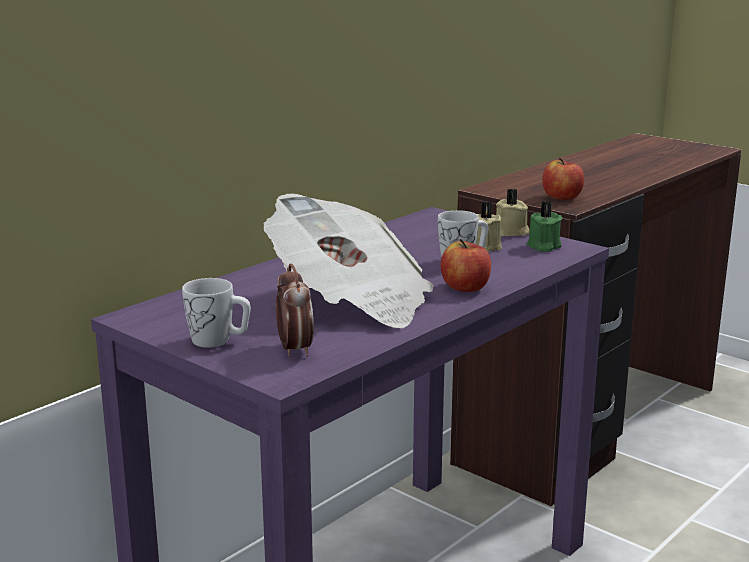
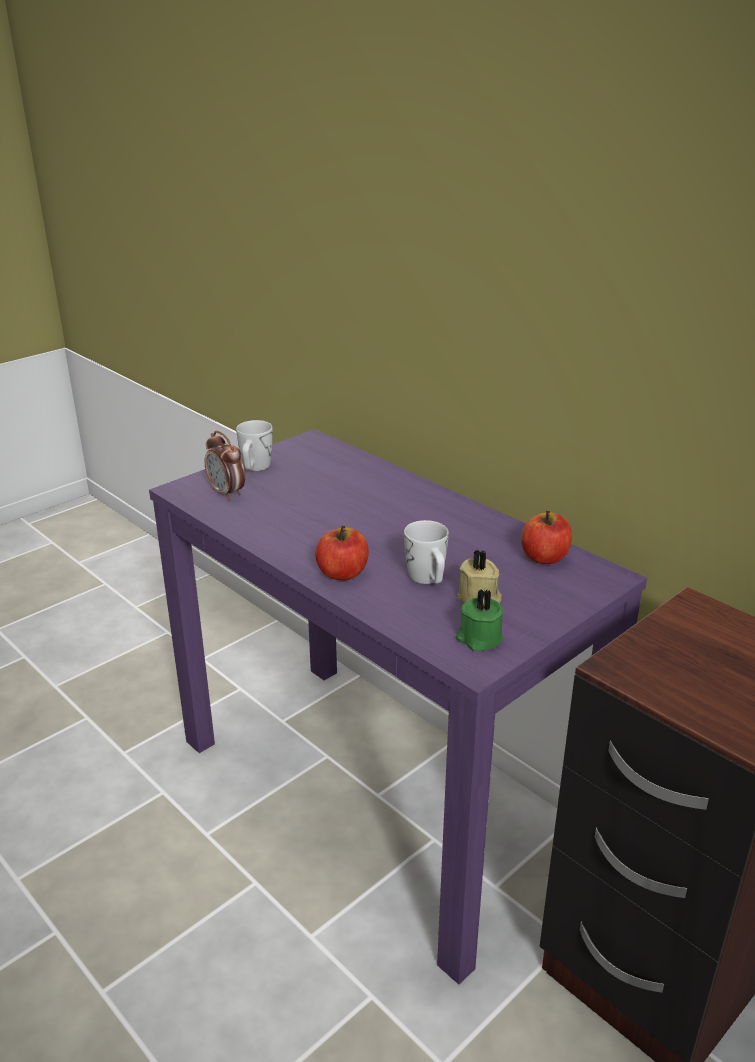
camera: 95 degrees right, 10 degrees up
(294, 350) = (227, 493): alarm clock -> alarm clock turned 60 degrees clockwise
(351, 302) = (319, 517): newspaper -> none
(512, 232) = (536, 623): beige candle -> none
(562, 197) = (666, 667): apple -> apple (544, 557)

